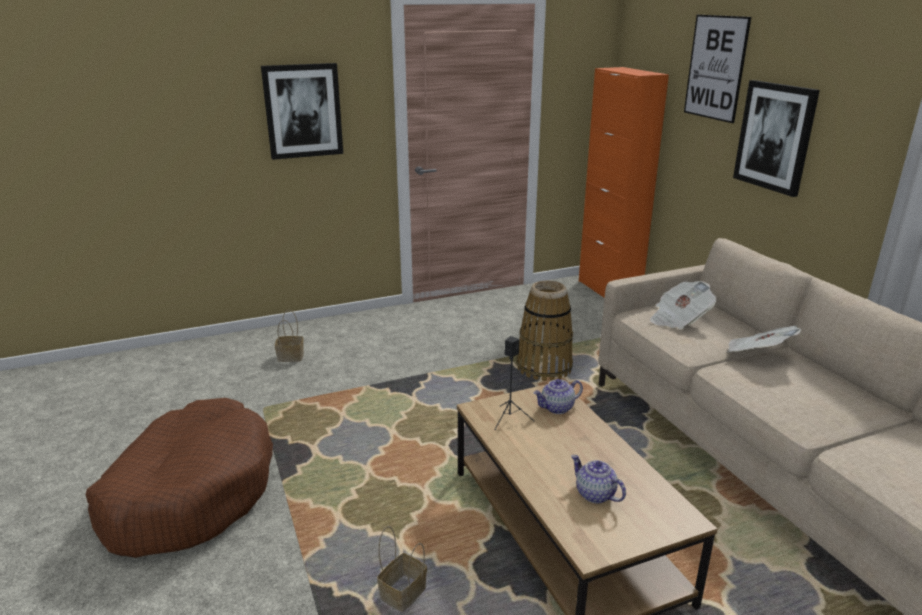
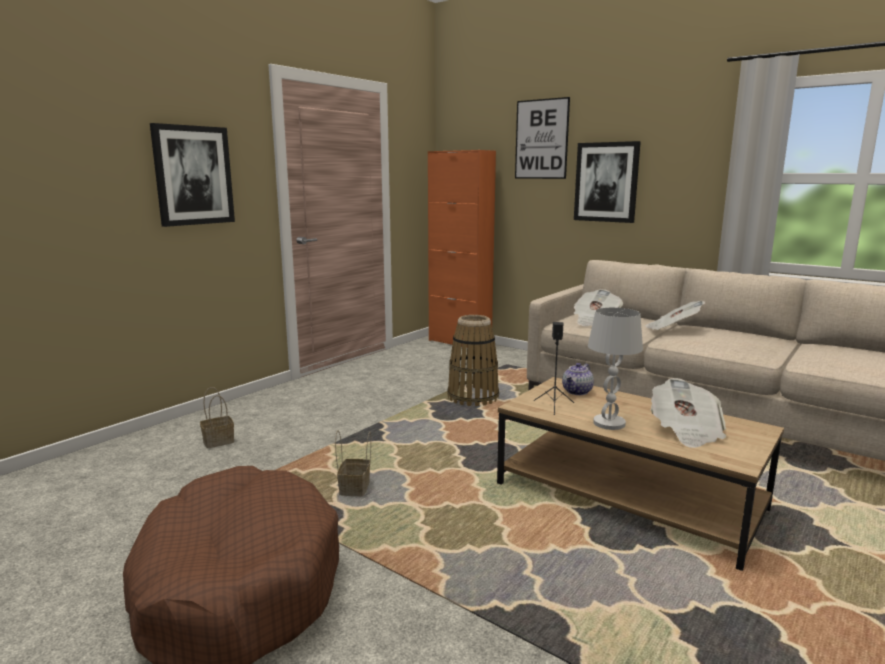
camera: 30 degrees left, 10 degrees down
(403, 595) = (565, 586): basket -> basket (355, 490)
(531, 457) = (609, 423): none -> white table lamp
(594, 494) = (686, 431): teapot -> newspaper

